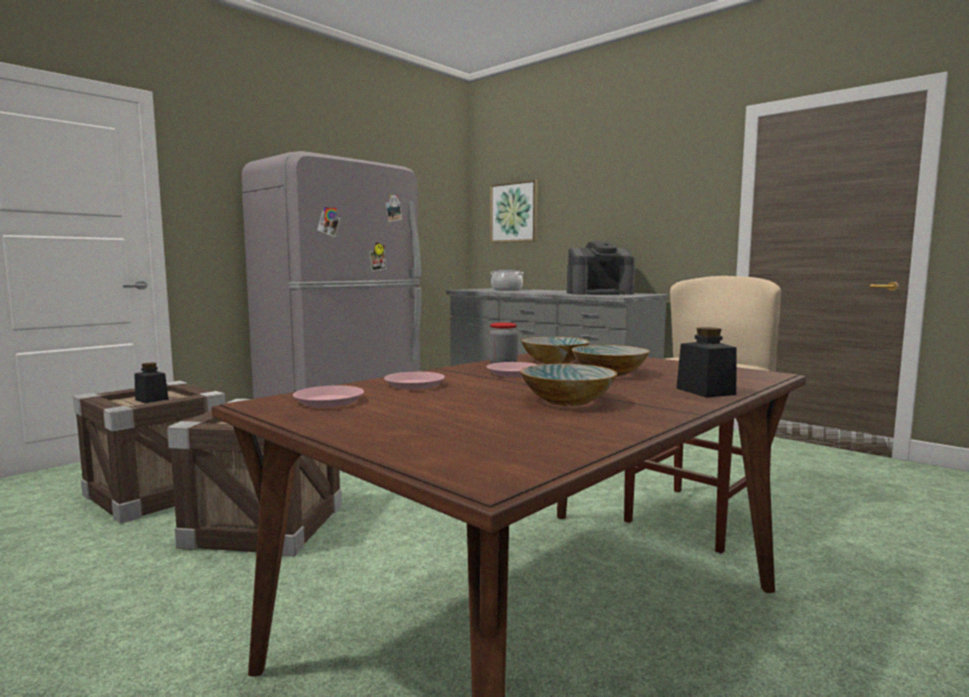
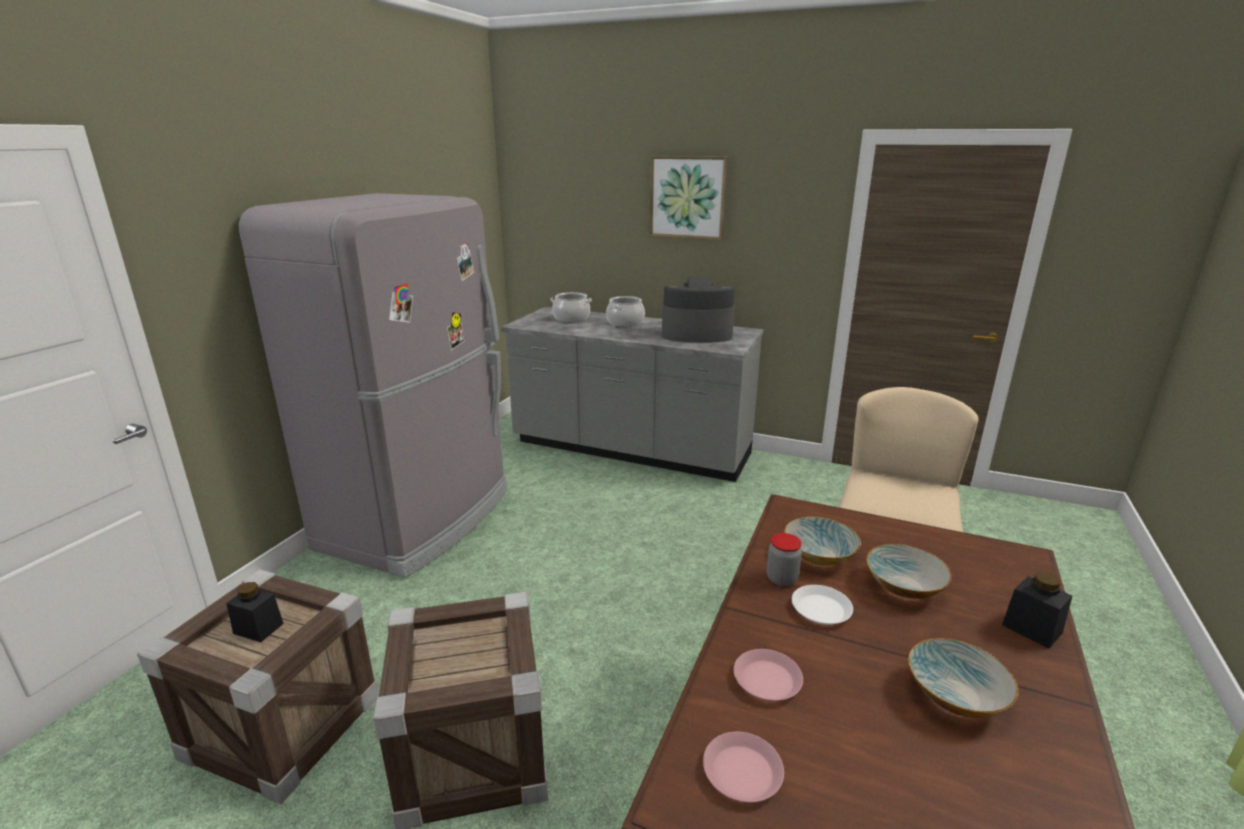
camera: 20 degrees left, 15 degrees up
(513, 373) = (821, 609): pink plate -> white plate
(514, 212) = (566, 216): picture -> picture (688, 197)
(547, 291) = (625, 323): none -> cooking pot
(599, 293) = (696, 334): coffee machine -> coffee machine turned 150 degrees counterclockwise

